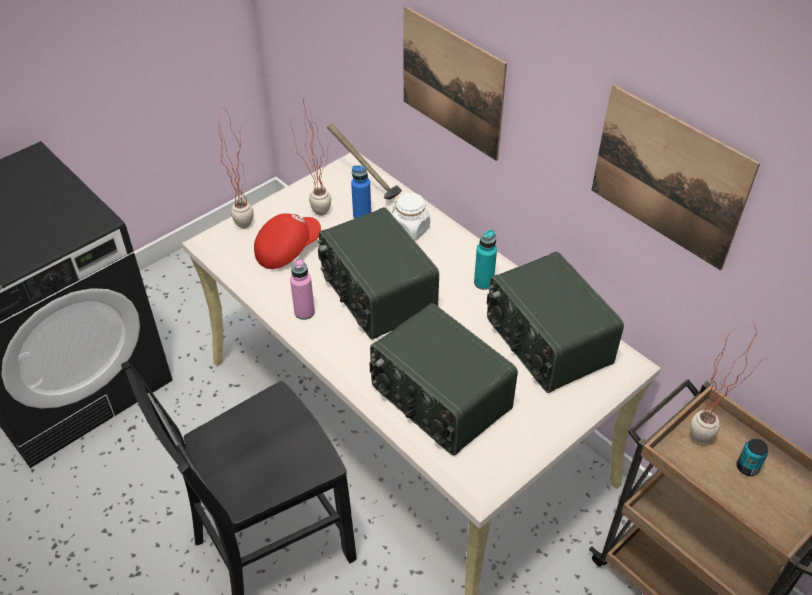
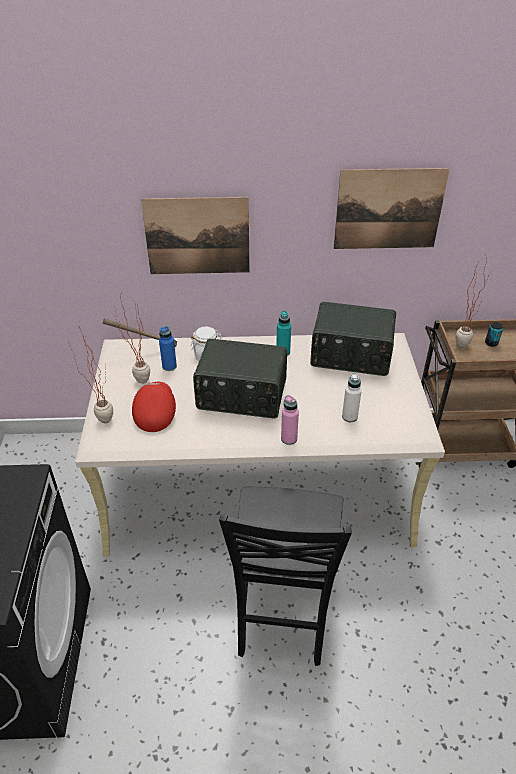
camera: 50 degrees left, 5 degrees down
(304, 312) = (219, 434): pink bottle -> pink bottle (289, 439)
(439, 399) = (349, 417): radio -> white bottle

